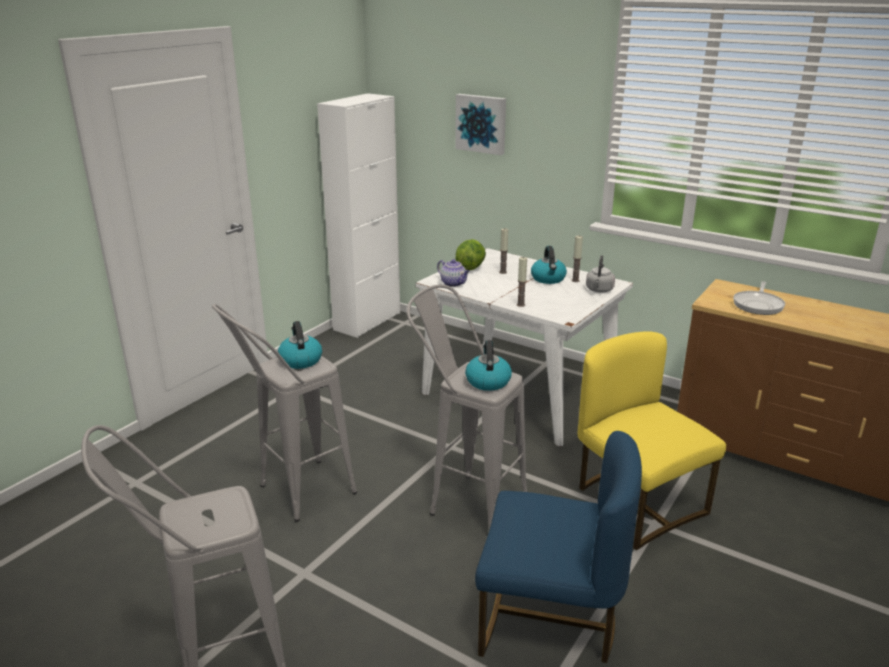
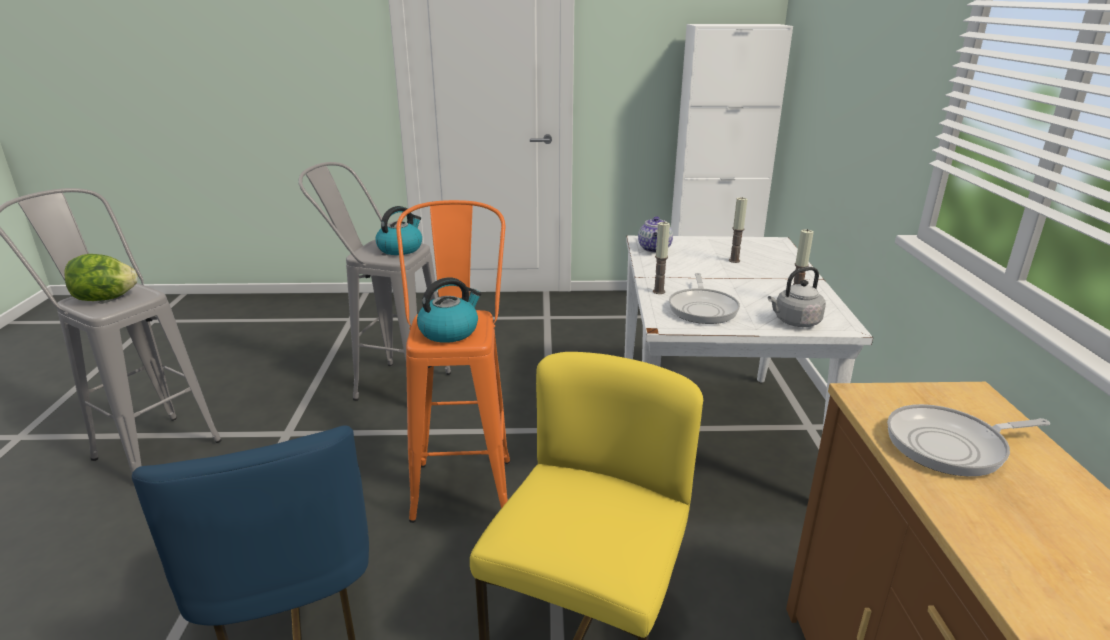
camera: 55 degrees right, 0 degrees up
(465, 501) = (464, 477): grey stool -> orange stool
(470, 268) = (712, 244): lettuce -> lettuce (106, 299)
(481, 123) = (847, 63): picture -> none
(548, 279) = (766, 286): kettle -> none
(557, 303) = (703, 308): none -> frying pan

